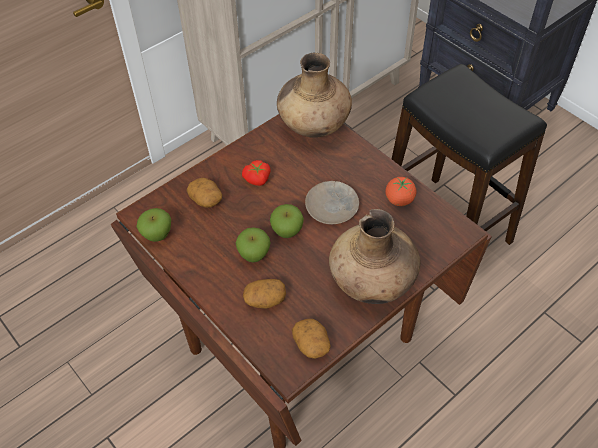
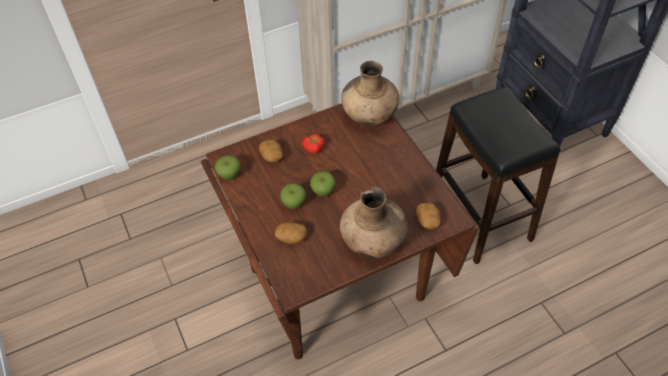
camera: 15 degrees right, 0 degrees up
(312, 344) = (314, 276): potato -> potato (428, 221)
(332, 207) = (362, 180): beige plate -> none
(399, 200) = (415, 185): tomato -> none

